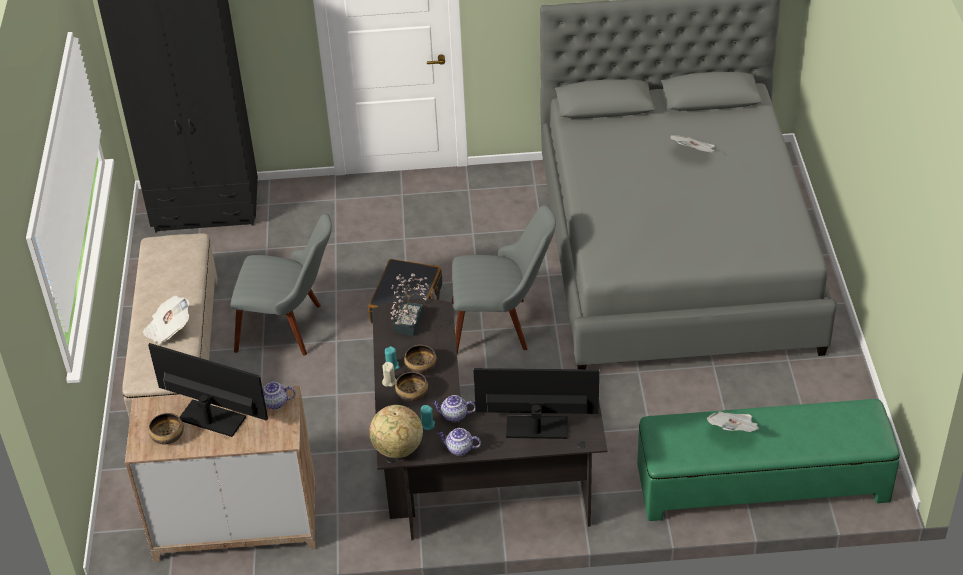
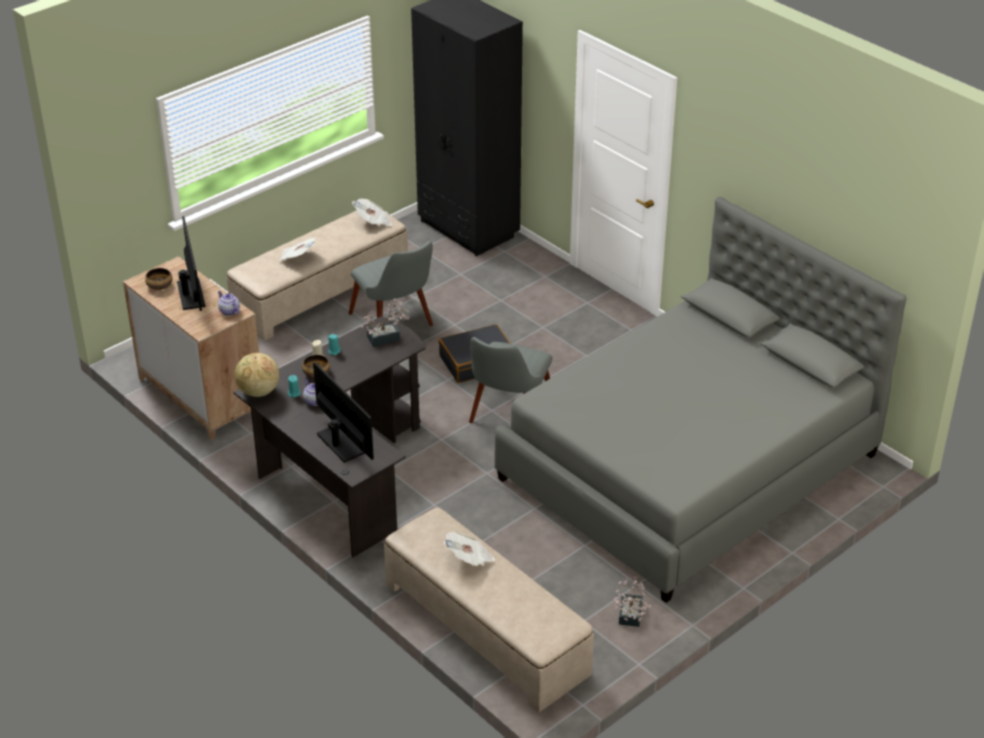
camera: 50 degrees right, 5 degrees down
(420, 366) = (346, 364): bowl -> none
(459, 448) = (285, 418): teapot -> none
(502, 325) = (507, 417): grey chair -> grey chair turned 60 degrees clockwise
(694, 153) = (729, 383): newspaper -> newspaper (373, 222)
(761, 483) = (484, 628): green bench -> beige bench
(823, 386) = (629, 617): none -> potted plant

